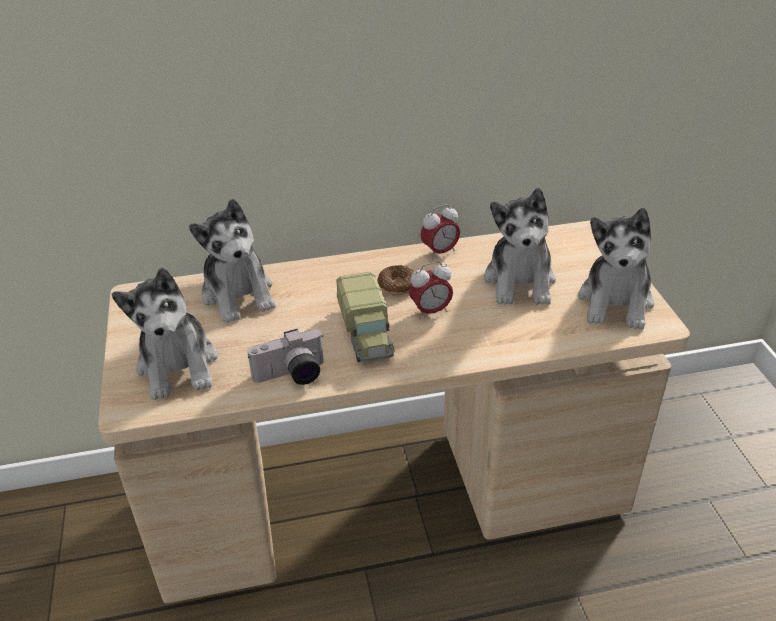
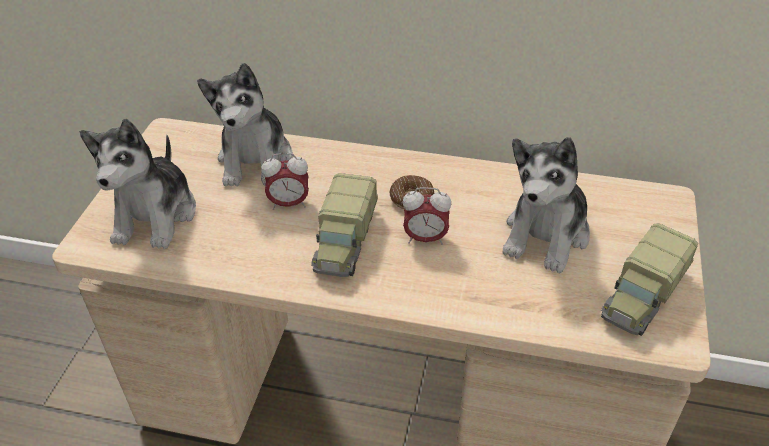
camera: 25 degrees right, 5 degrees up
(291, 376) = (244, 263): camera -> none
(439, 252) = (481, 174): alarm clock -> alarm clock (289, 204)
(616, 302) = (642, 296): plush toy -> toy truck

